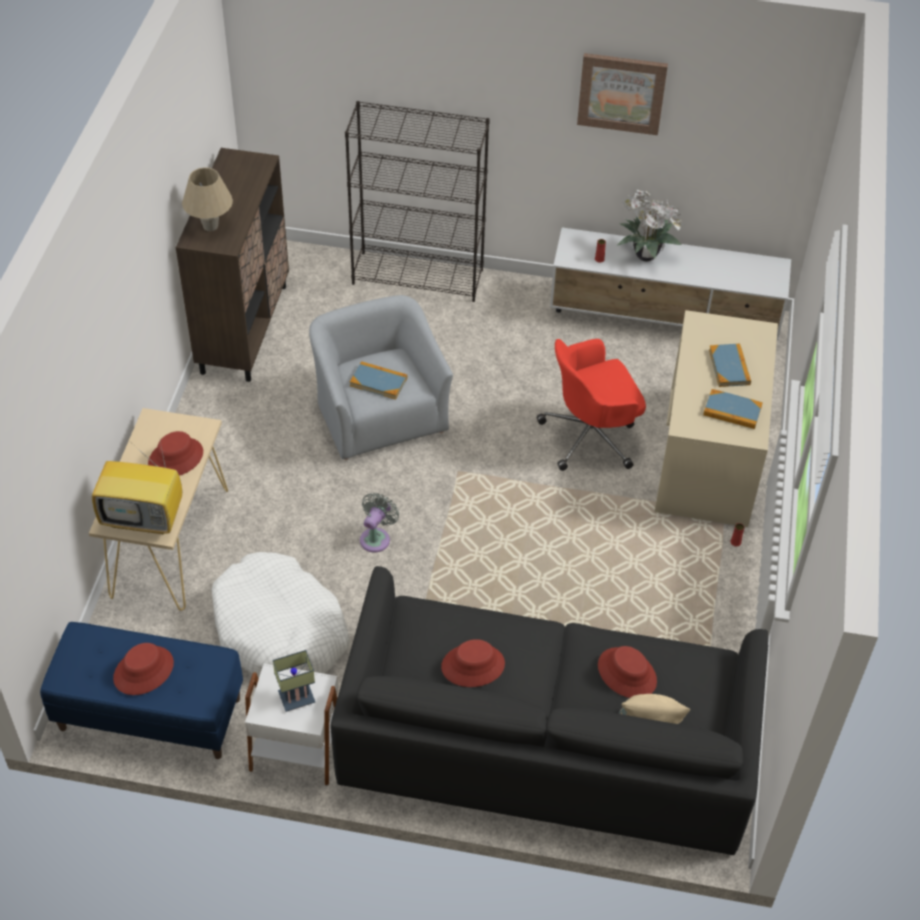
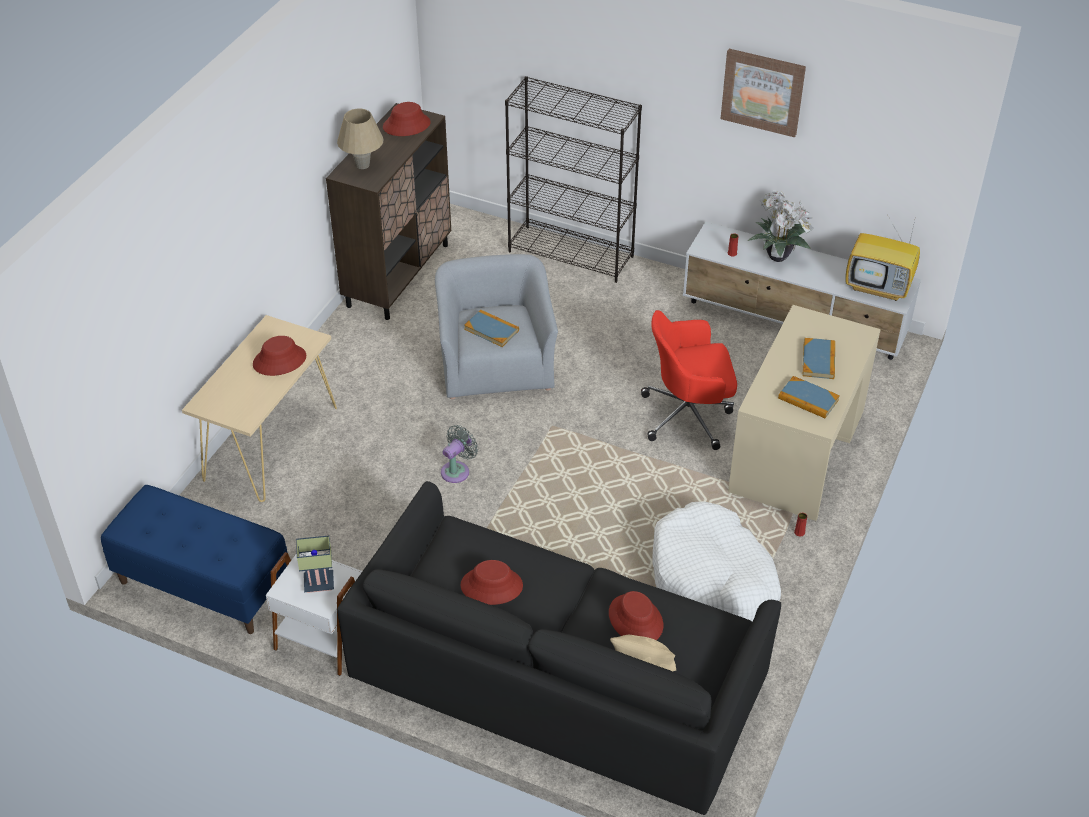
camera: 15 degrees right, 5 degrees down
(143, 671) = (194, 536): red hat -> red hat (406, 125)
(144, 518) = (234, 405): television -> television (879, 287)
(280, 630) = (343, 535): white dog bed -> white dog bed (712, 579)

